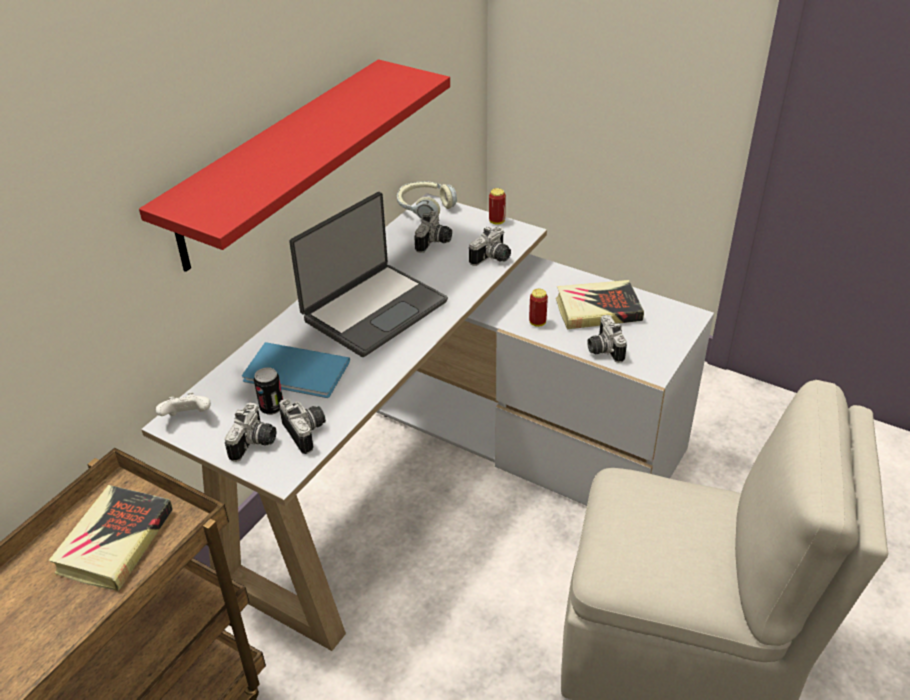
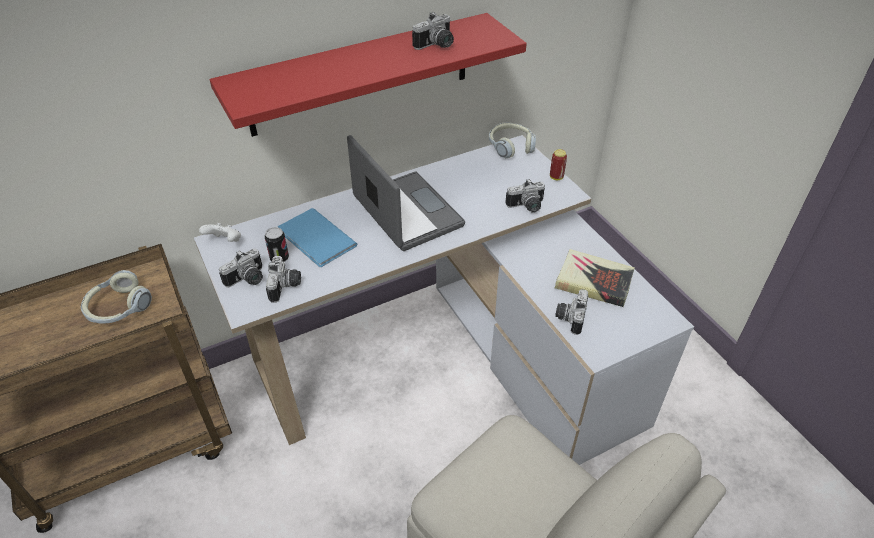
camera: 30 degrees right, 5 degrees up
(115, 542) = (118, 308): book -> headphones
(373, 310) = (405, 213): laptop -> laptop turned 105 degrees counterclockwise
(435, 242) = (494, 177): camera -> camera (436, 45)
(537, 322) = (535, 272): can -> none

